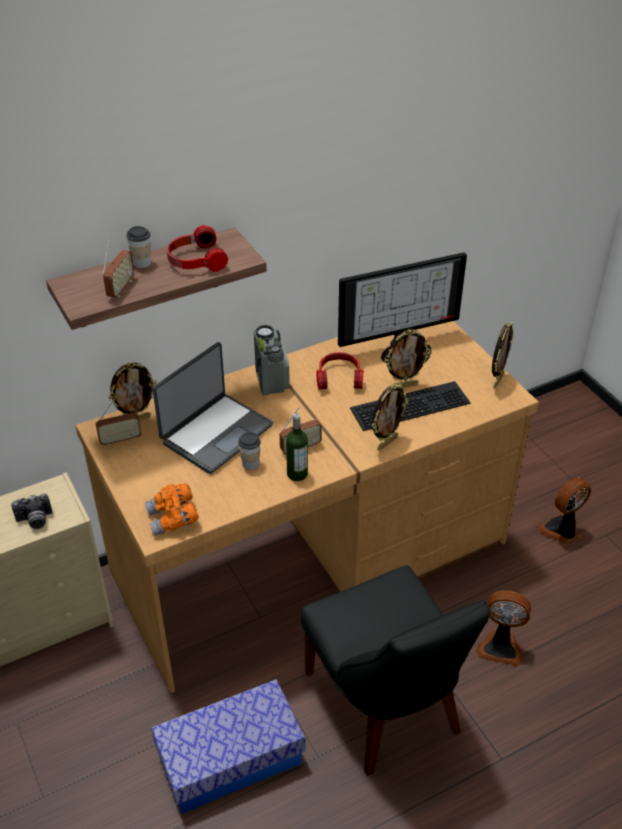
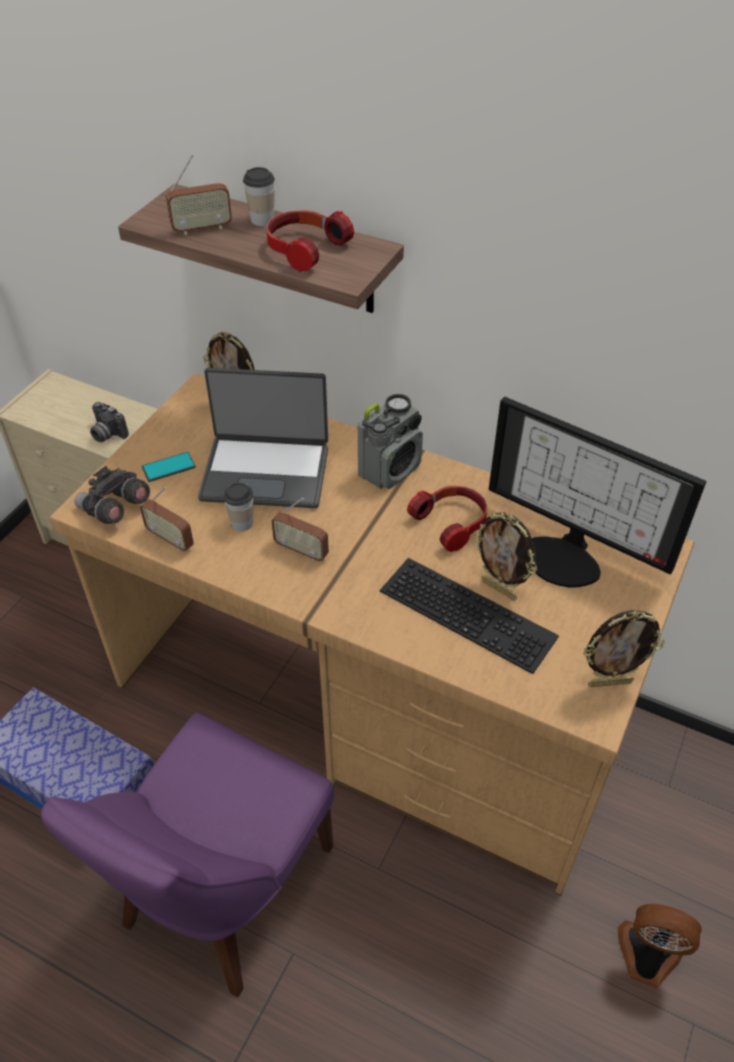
camera: 55 degrees right, 5 degrees up
(120, 440) = (197, 412): radio -> radio (170, 539)
(161, 476) = (168, 467): none -> phone
(173, 519) = (114, 509): orange binoculars -> grey binoculars
(297, 474) = (257, 570): bottle -> none
(385, 707) = (222, 893): black chair -> purple chair
(386, 442) = (378, 624): picture frame -> none
(500, 646) = (395, 977): fan -> none

